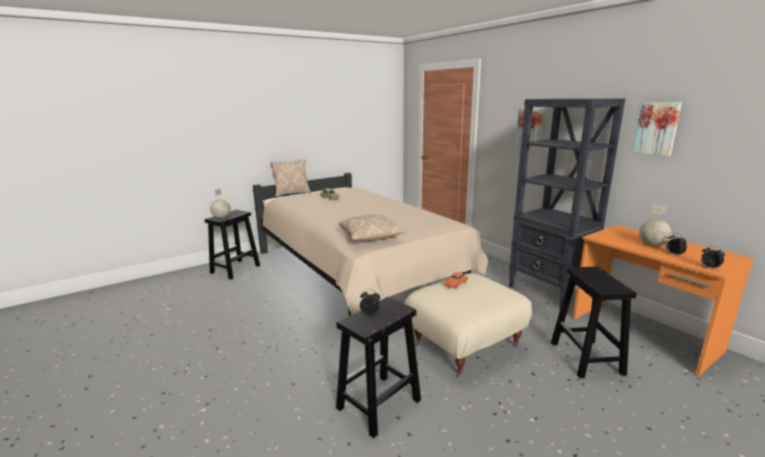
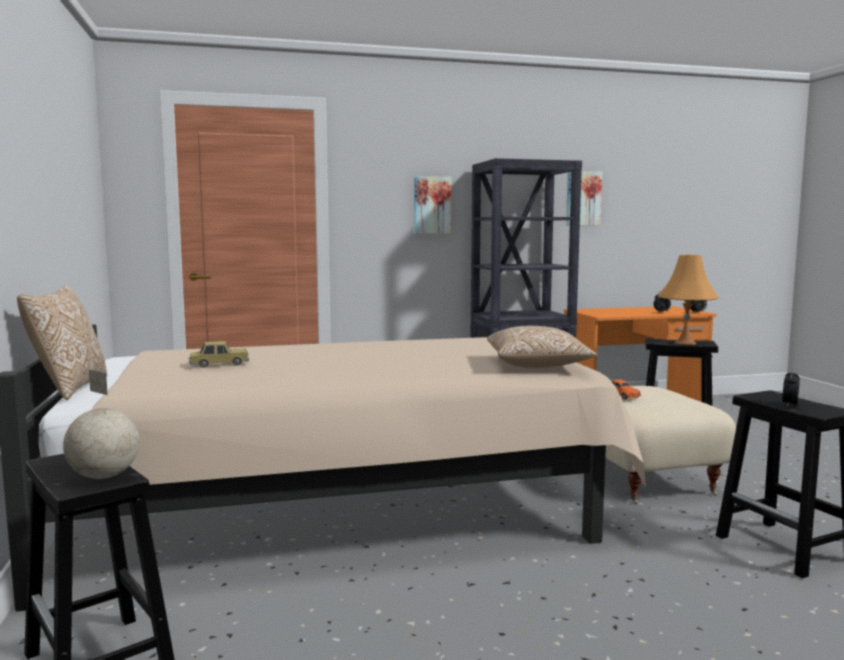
camera: 70 degrees left, 10 degrees down
(598, 281) = (685, 343): none -> orange table lamp
(652, 245) = (635, 312): globe -> none

